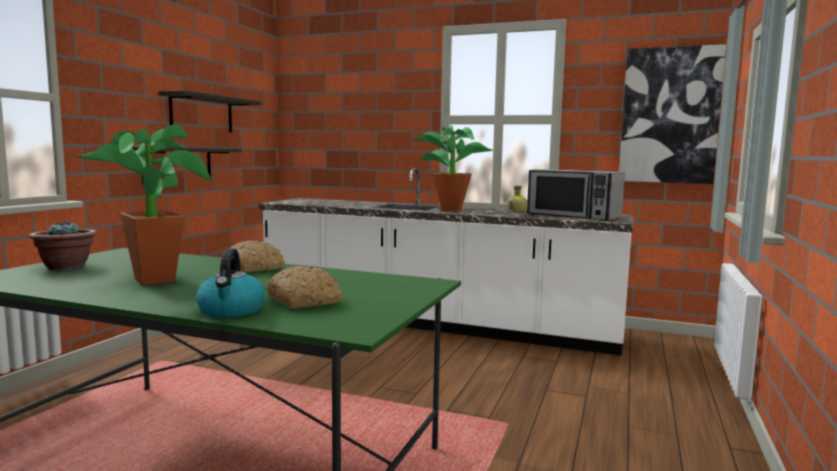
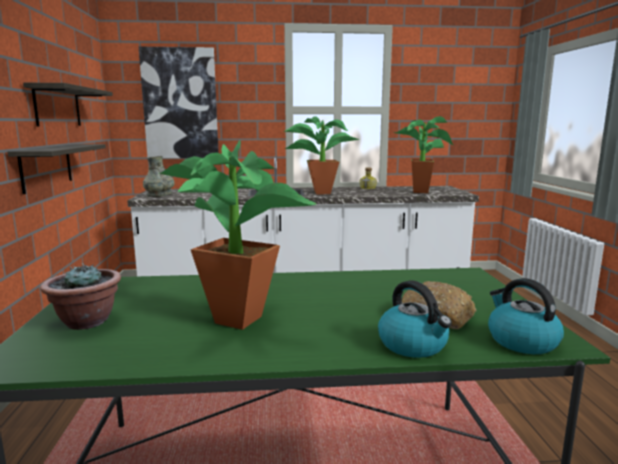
camera: 25 degrees left, 5 degrees up
(255, 267) = (291, 282): bread -> none
(295, 201) = (159, 195): none -> grey vase
(325, 324) = (521, 341): none -> kettle
(573, 216) = (422, 191): microwave -> potted plant
(669, 116) = (468, 108): picture -> picture (180, 104)

